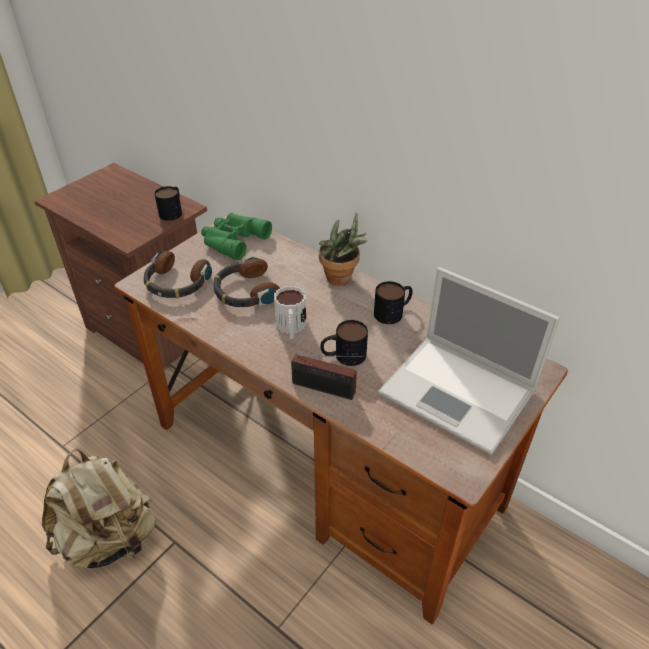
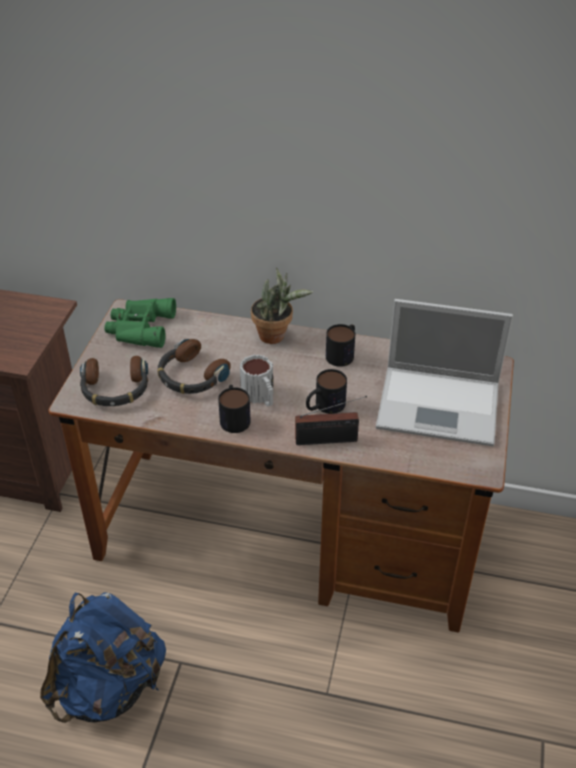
camera: 25 degrees left, 0 degrees up
(109, 538) = (109, 687): beige backpack -> blue backpack
(173, 211) = (42, 315): mug -> mug (234, 416)

